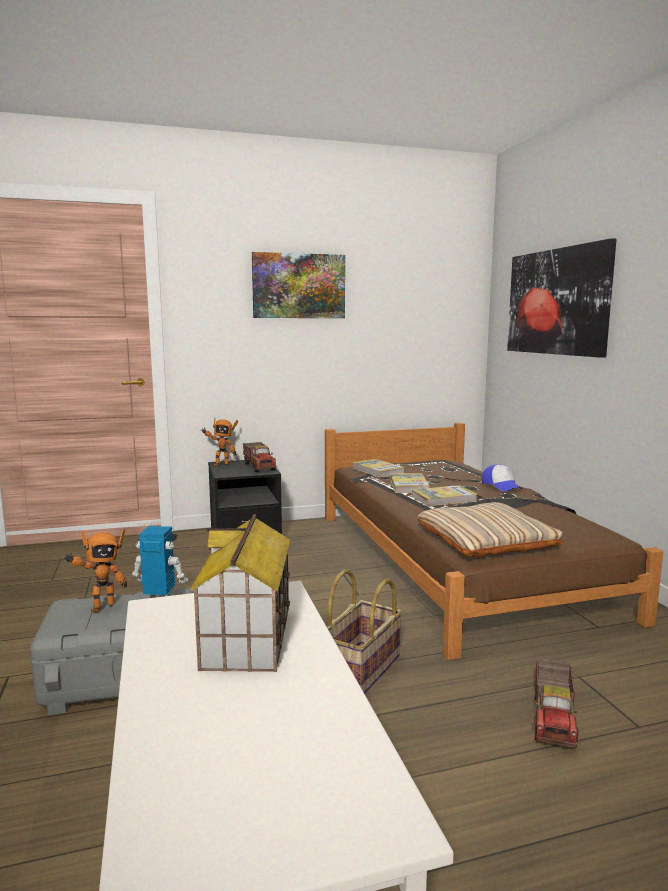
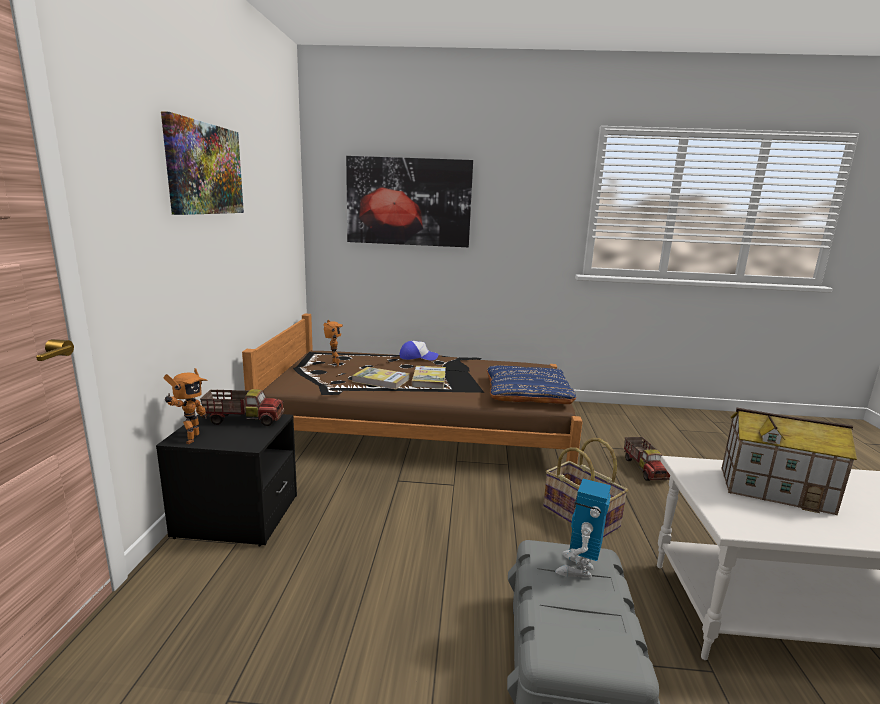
camera: 70 degrees left, 5 degrees up
(100, 607) = (566, 617): toy robot -> toy robot (333, 364)
(378, 470) = (316, 378): book -> none
(486, 538) = (527, 392): beige pillow -> blue pillow
(554, 719) = (644, 468): toy truck -> toy truck turned 45 degrees clockwise

